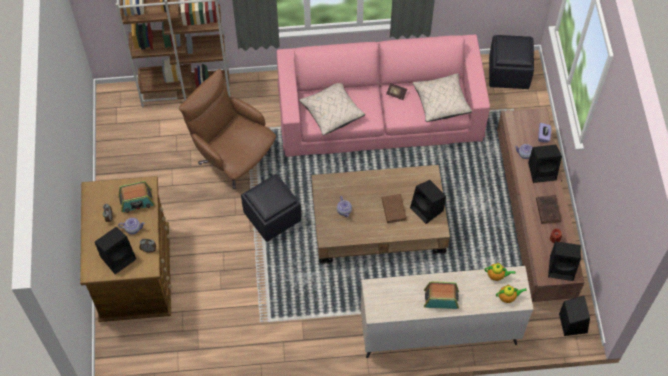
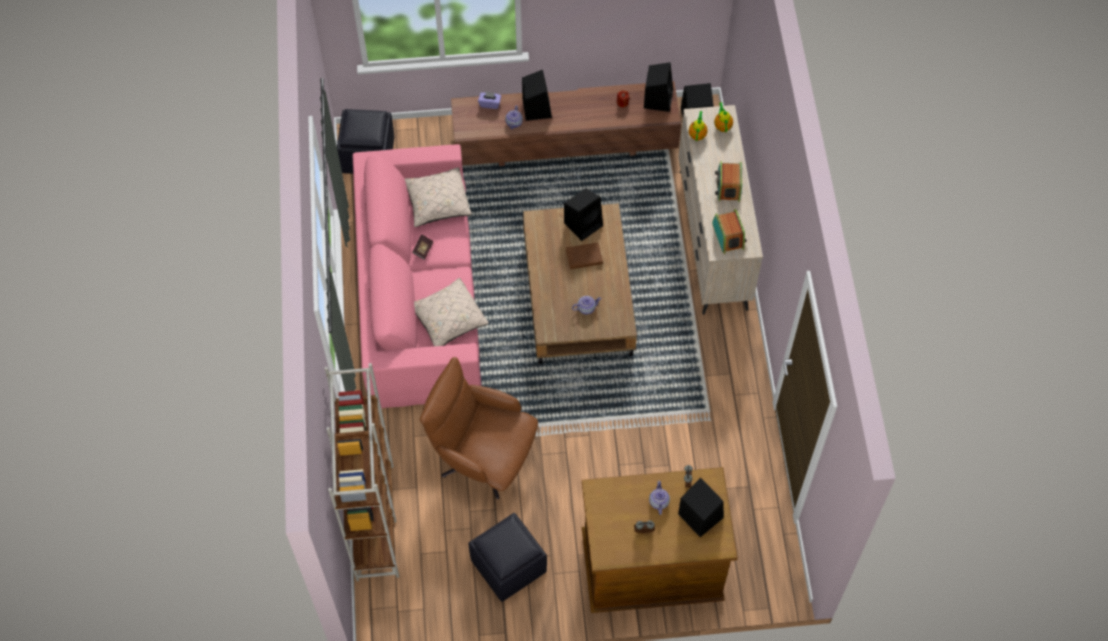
camera: 90 degrees left, 0 degrees up
(136, 201) = (619, 500): radio -> radio (728, 236)
(232, 158) = (483, 459): brown armchair -> brown armchair turned 75 degrees clockwise
(272, 217) = (569, 410): black ottoman -> black ottoman (509, 566)
(548, 209) = (586, 106): brown book -> none

